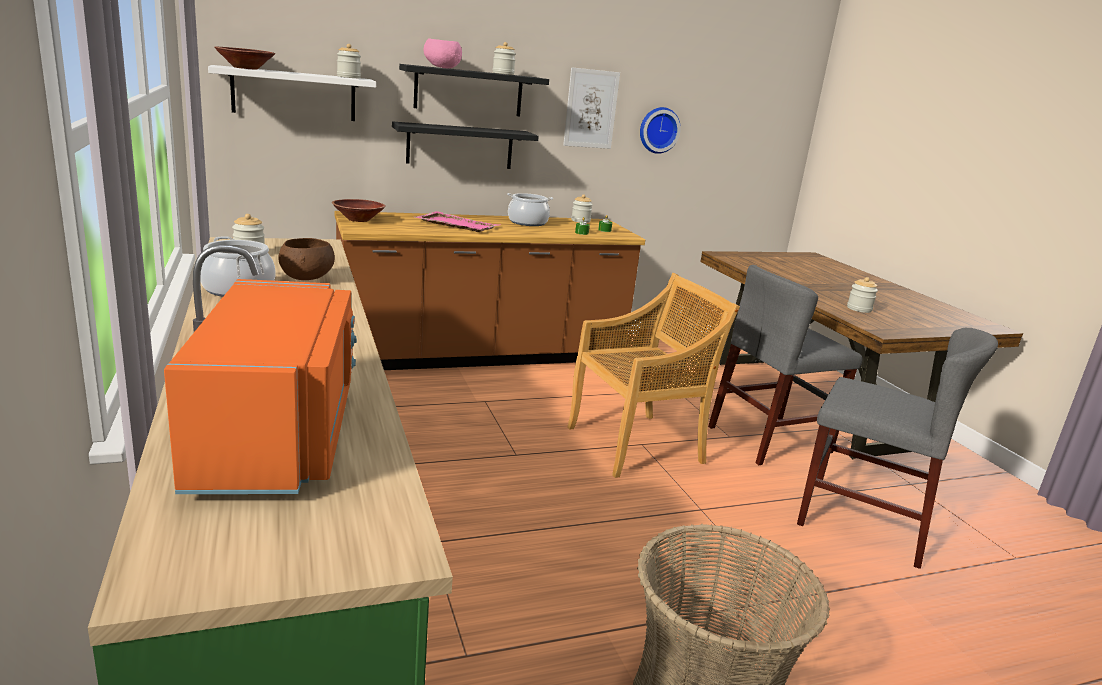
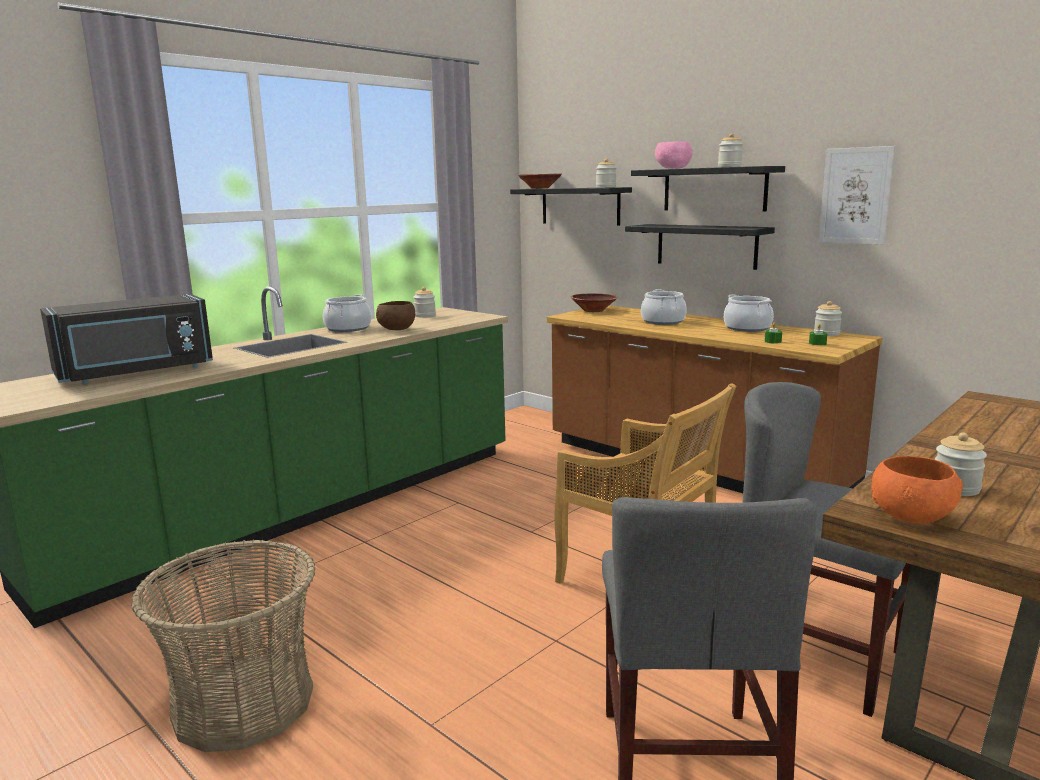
camera: 65 degrees right, 5 degrees down
(280, 435) = (136, 372): orange microwave -> black microwave
(294, 94) = (580, 206): white shelf -> black shelf
(456, 224) = (663, 321): pink tray -> cooking pot
(658, 130) = (963, 217): wall clock -> none
(894, 328) = (912, 516): none -> orange bowl

